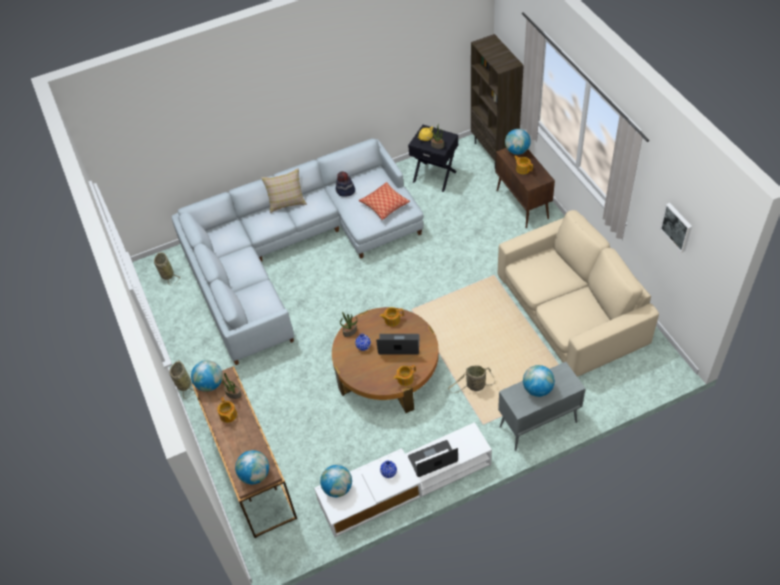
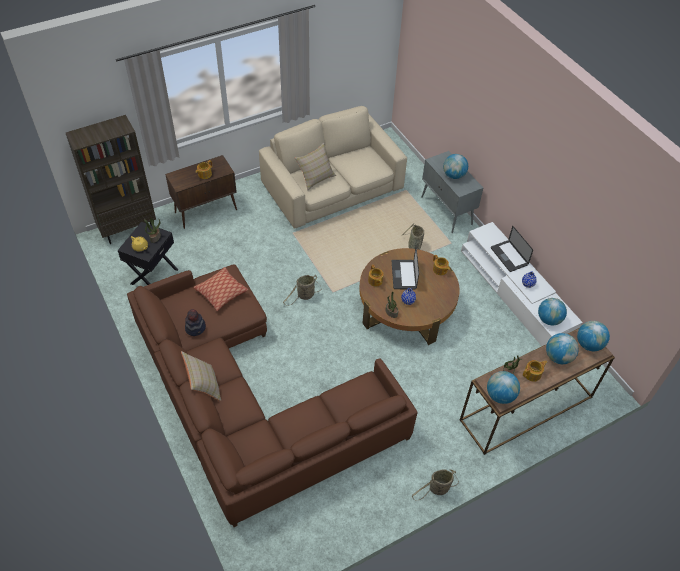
camera: 100 degrees left, 0 degrees up
(167, 274) = (277, 540): basket -> basket (304, 296)
(294, 251) = (249, 399): grey sofa -> brown sofa
(517, 151) = (178, 177): globe -> globe (558, 357)
(544, 270) = (316, 177): none -> beige pillow
(677, 226) = (348, 46): picture -> none

